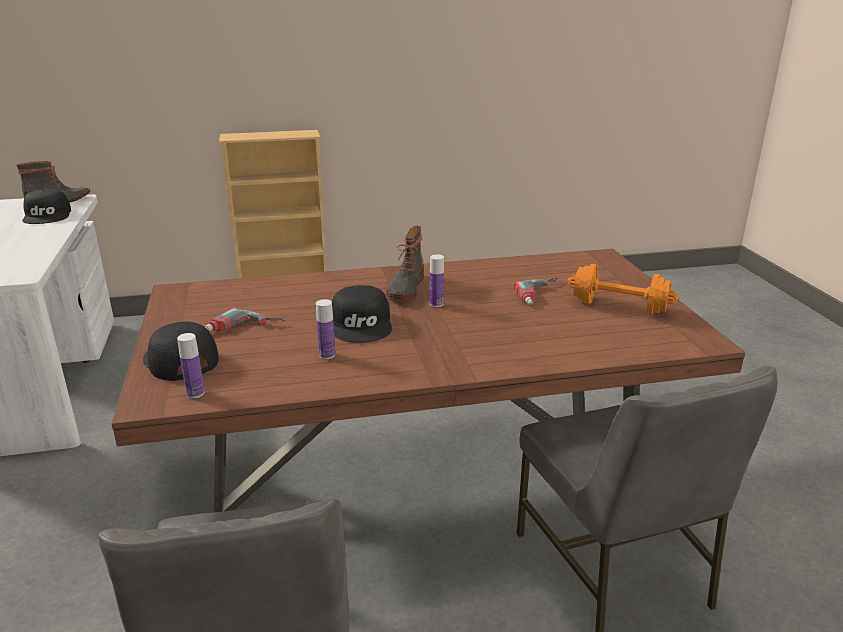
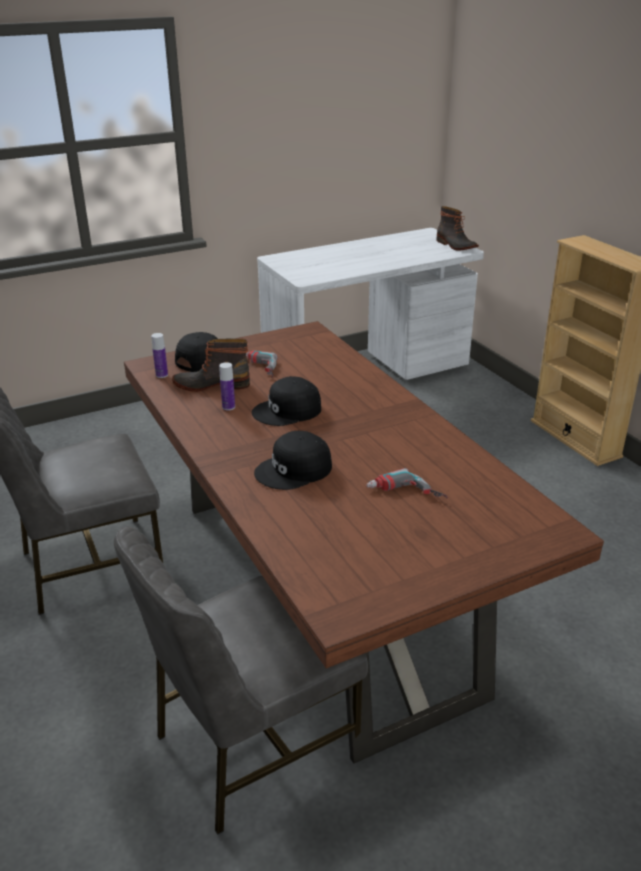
camera: 75 degrees right, 5 degrees up
(48, 215) = (420, 253): black cap -> black cap (294, 470)
(405, 288) = (374, 418): boot -> boot (212, 384)
(436, 304) = (347, 438): bottle -> none
(619, 307) = (403, 549): orange dumbbell -> none

